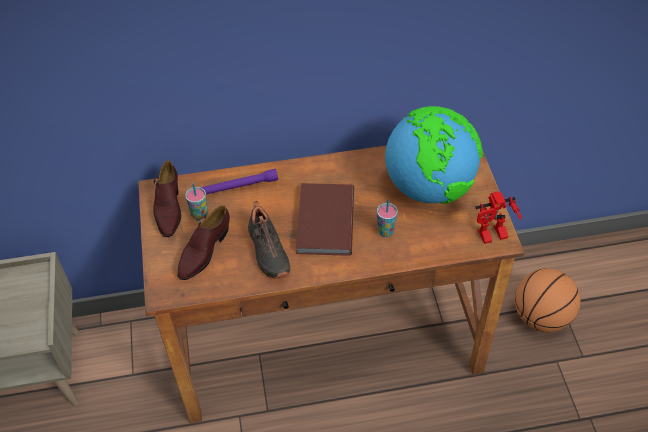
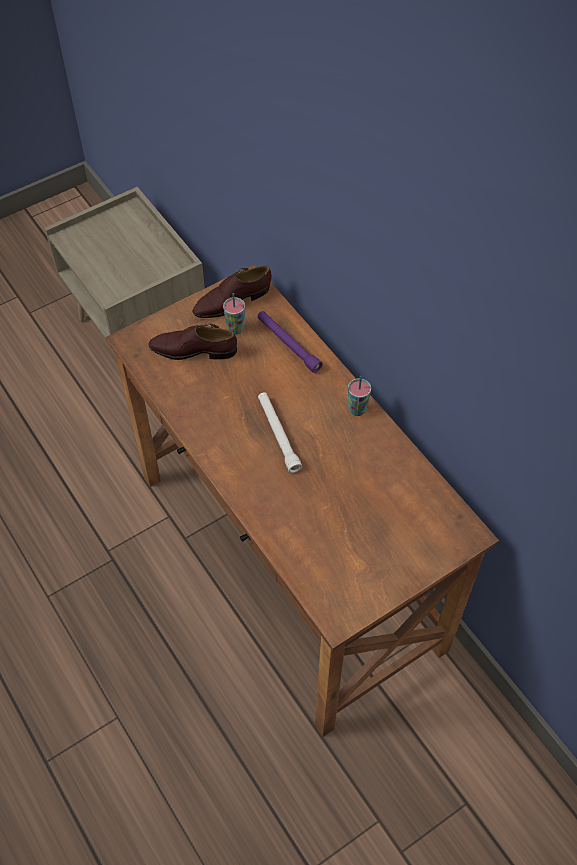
camera: 65 degrees right, 5 degrees up
(267, 251) = (216, 401): black shoe -> none
(323, 222) = (278, 434): brown book -> white flashlight
(385, 231) = (293, 496): cup -> cup (357, 409)
(429, 187) = (380, 518): globe -> none
(492, 237) = (337, 606): toy robot -> none
(541, 317) = (434, 783): basketball -> none

